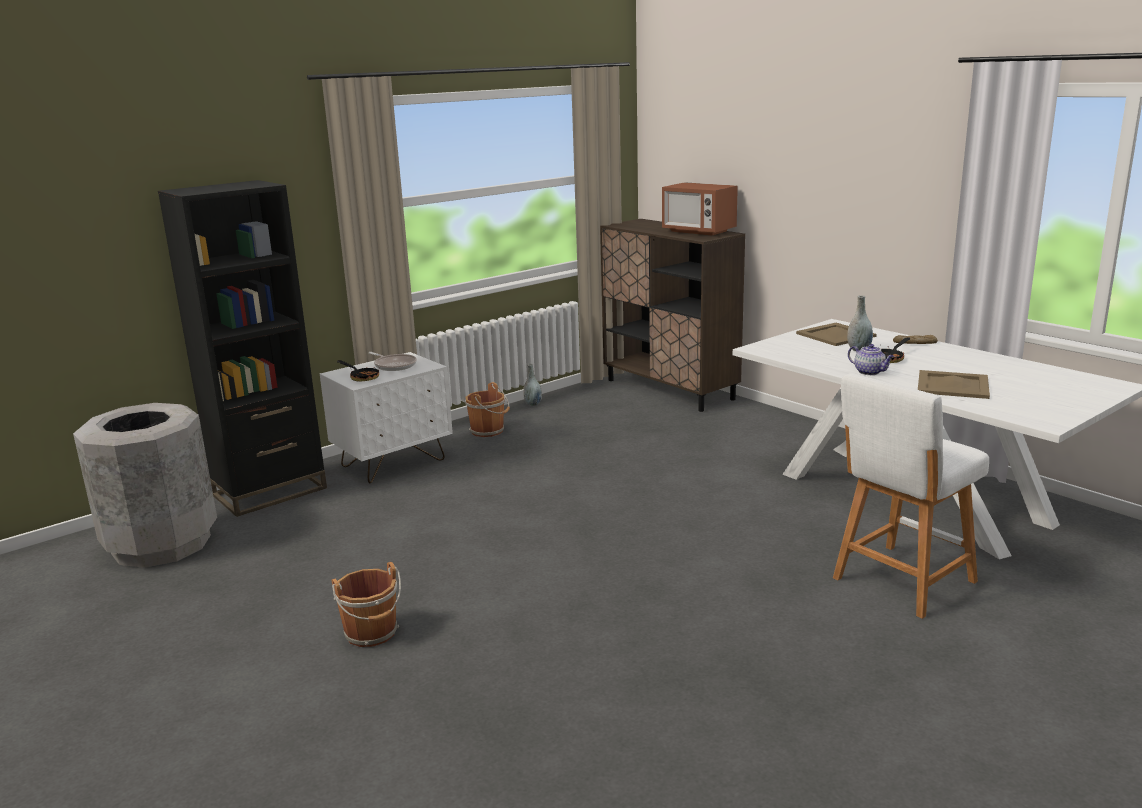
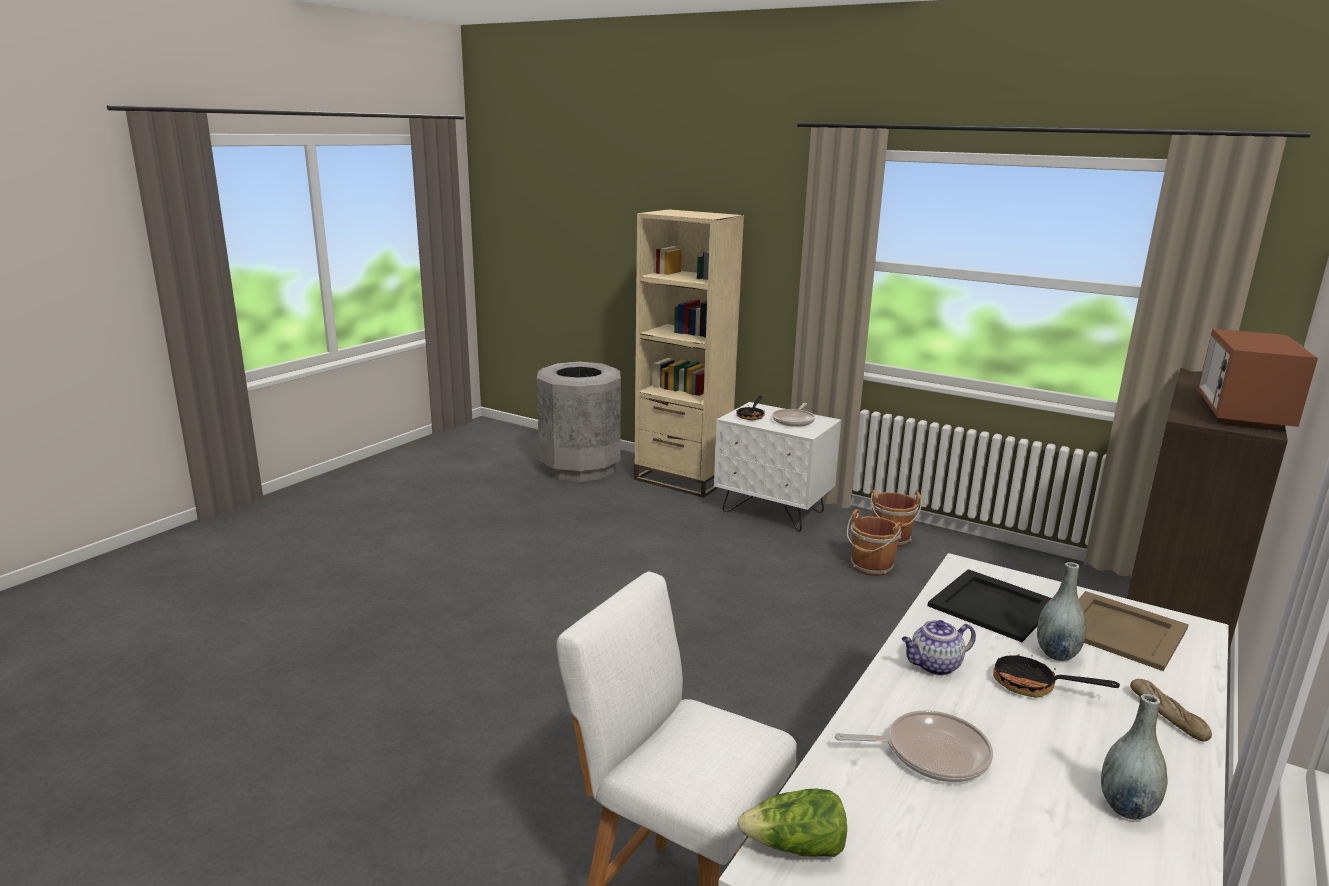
camera: 70 degrees right, 0 degrees up
(270, 492) = (682, 479): black bookcase -> beige bookcase
(372, 634) = (474, 570): brown bucket -> brown bucket (871, 567)
(533, 404) = (992, 549): grey vase -> grey vase (1126, 807)
(804, 351) = (993, 606): none -> black tray
(870, 372) = (934, 666): teapot -> teapot turned 45 degrees clockwise
(952, 385) = (930, 753): beige tray -> frying pan
(1032, 418) = (795, 847): none -> lettuce

